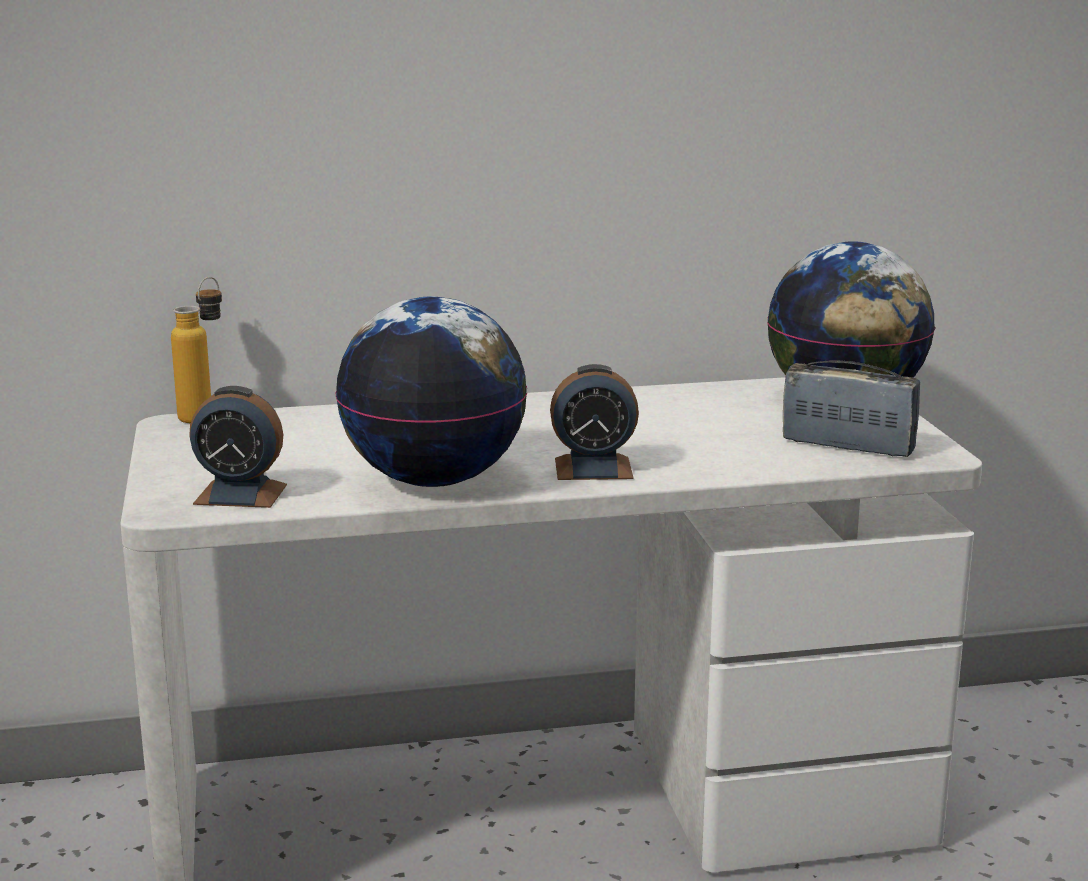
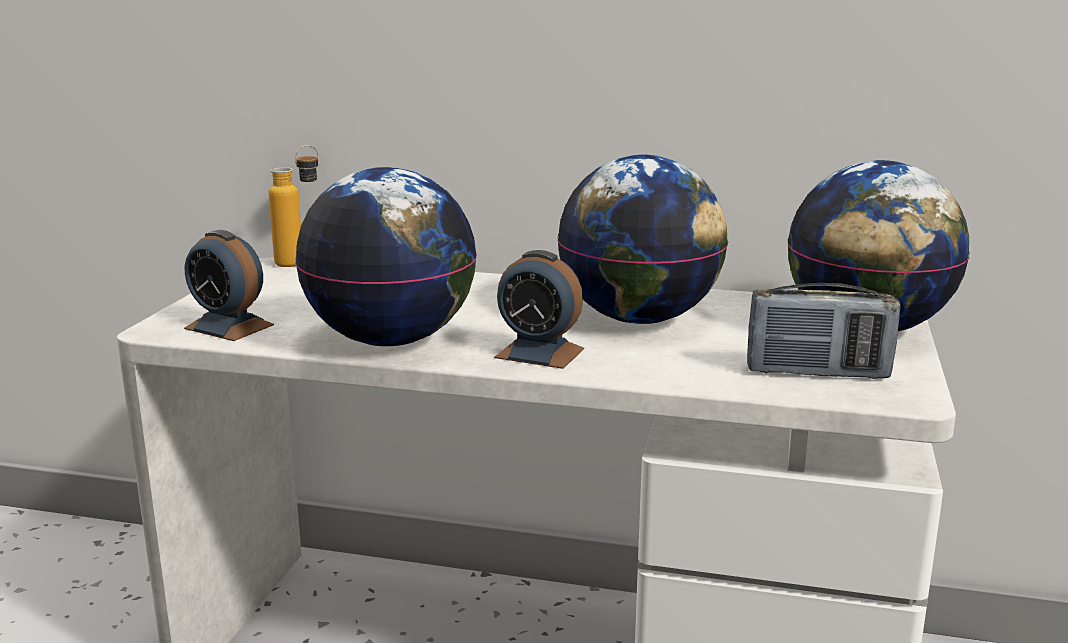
camera: 25 degrees right, 0 degrees up
(642, 423) = (640, 319): none -> globe
(847, 446) = (817, 373): radio -> radio turned 135 degrees clockwise

